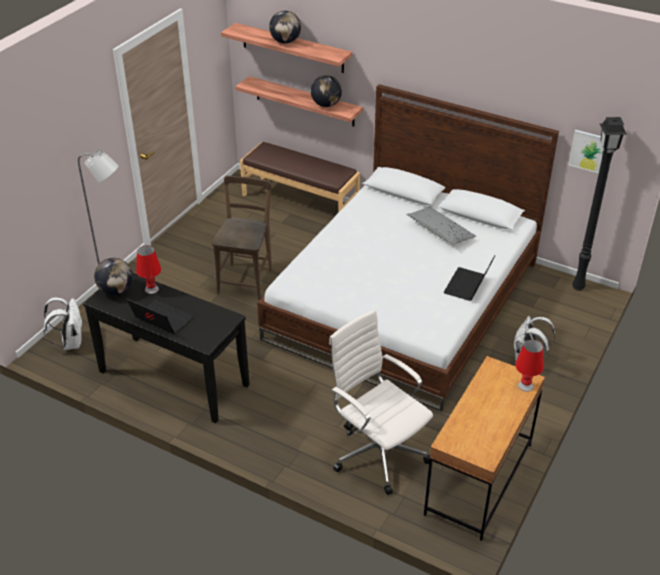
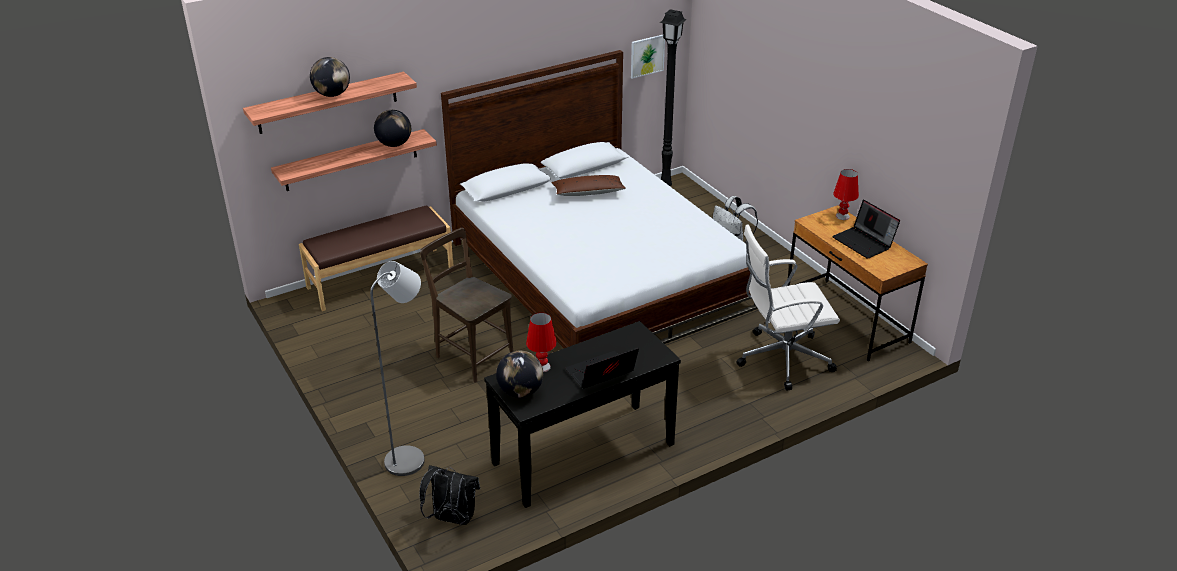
camera: 60 degrees left, 5 degrees down
(70, 342) = (452, 519): white backpack -> black backpack
(440, 232) = (588, 192): grey pillow -> brown pillow
(468, 286) = (677, 206): laptop -> laptop (864, 242)

